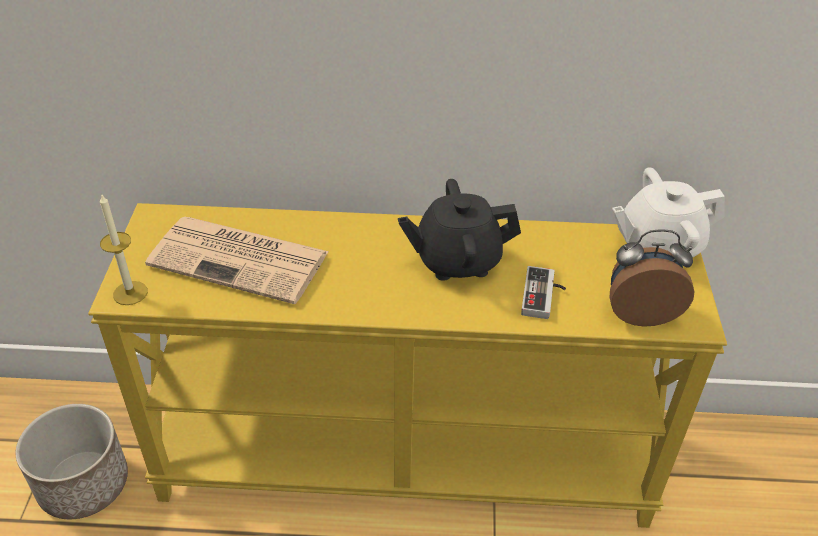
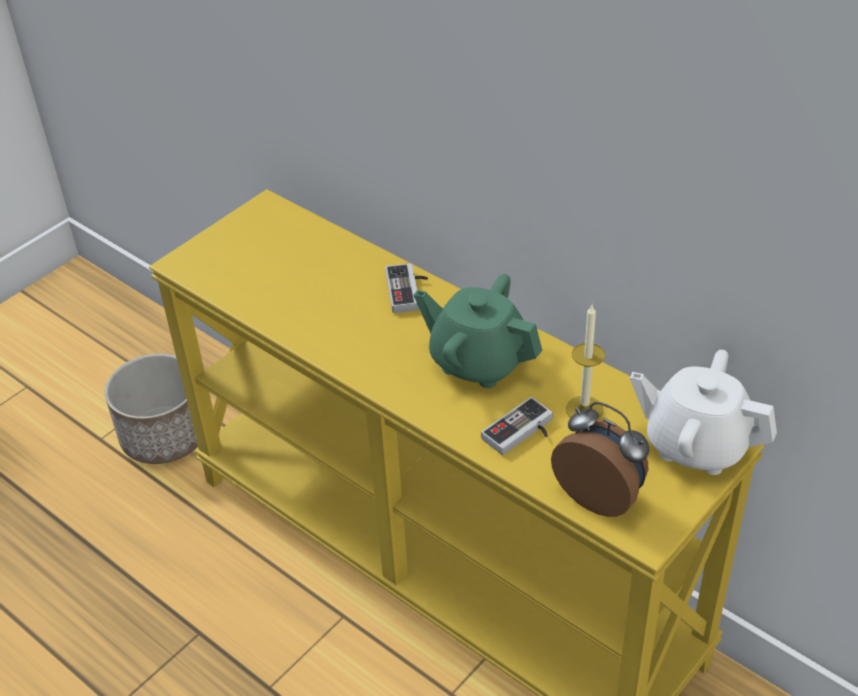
camera: 40 degrees right, 0 degrees up
(130, 293) = (190, 264): candle -> candle (584, 409)
(242, 259) = (298, 275): newspaper -> none
(348, 232) = (409, 290): none -> game controller
(457, 260) = (478, 361): black teapot -> green teapot

